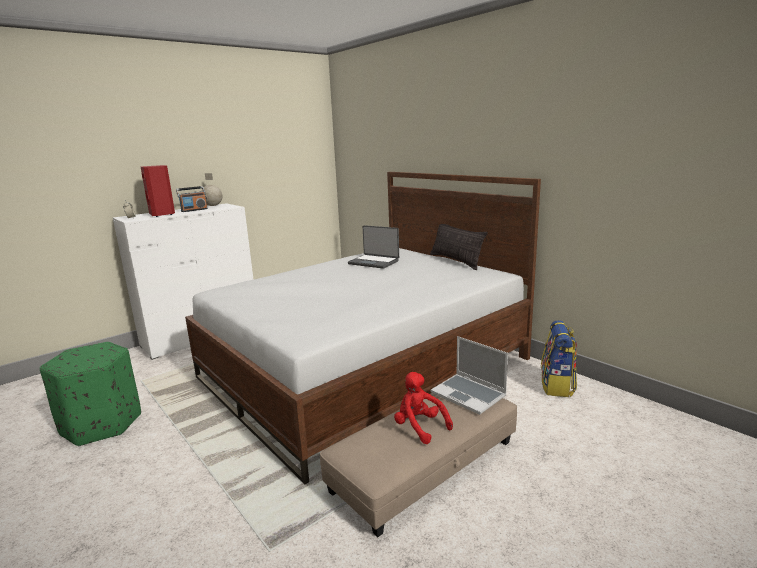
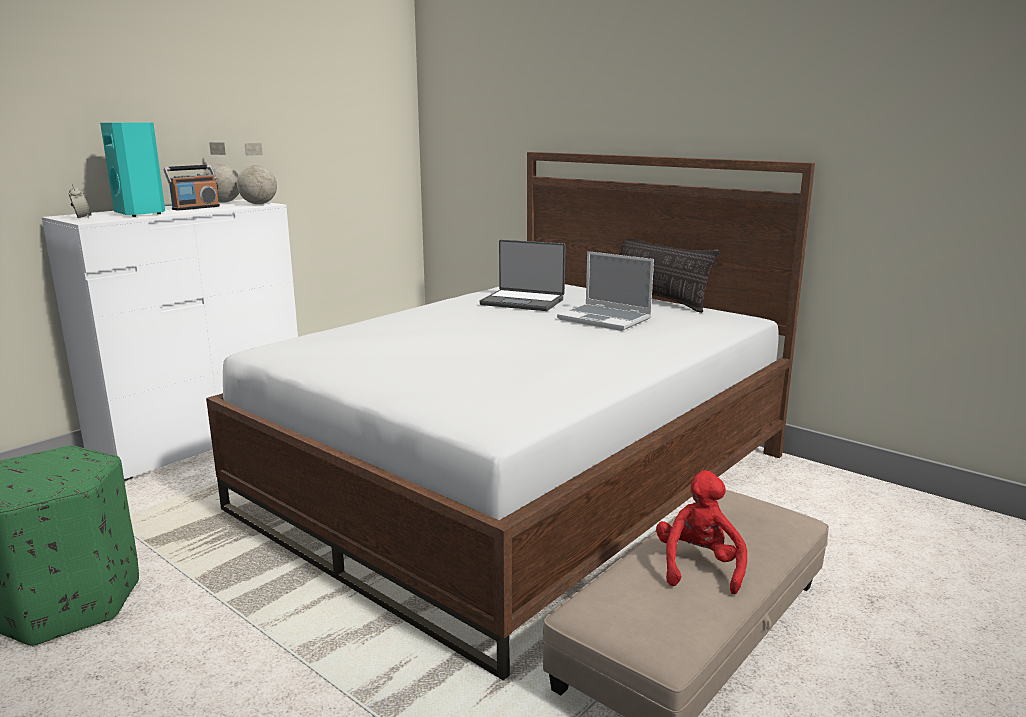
camera: 10 degrees left, 0 degrees up
(162, 214) = (141, 213): red speaker -> turquoise speaker
(230, 207) = (259, 204): none -> globe
(419, 427) = (698, 566): red plush toy -> red plush toy turned 60 degrees clockwise
(469, 395) = (751, 511): laptop -> laptop (606, 319)
(557, 386) = (843, 495): backpack -> none

